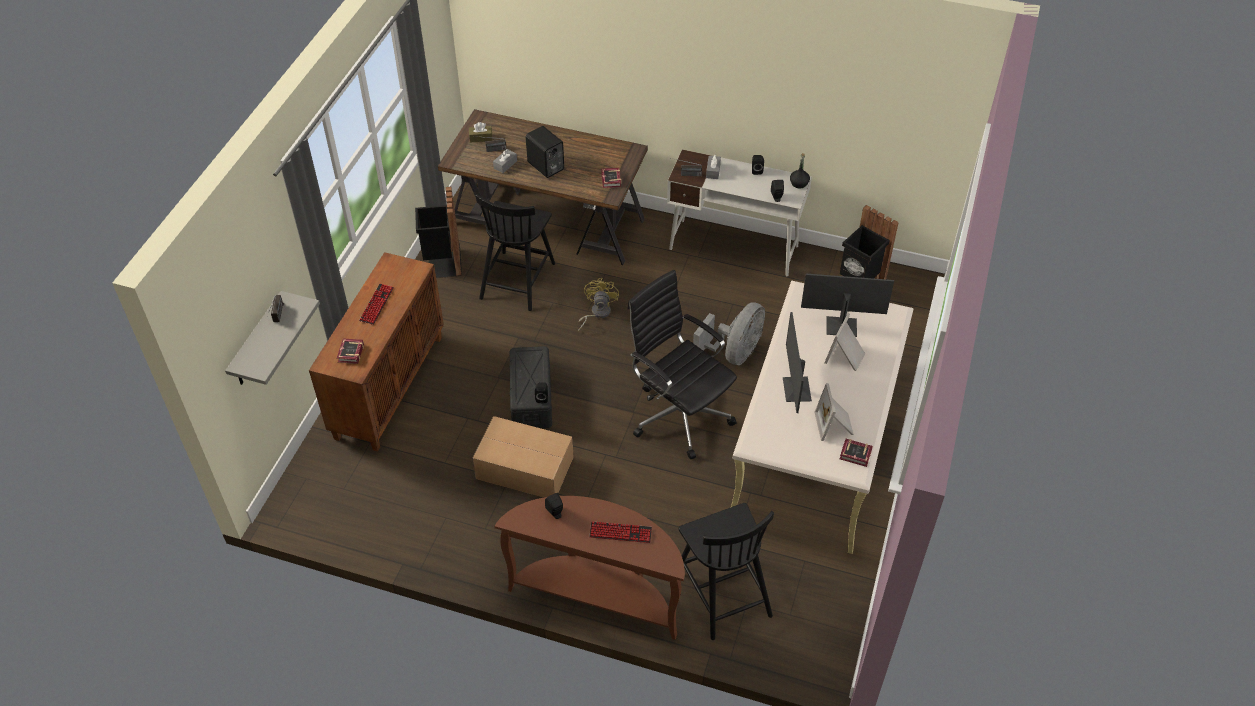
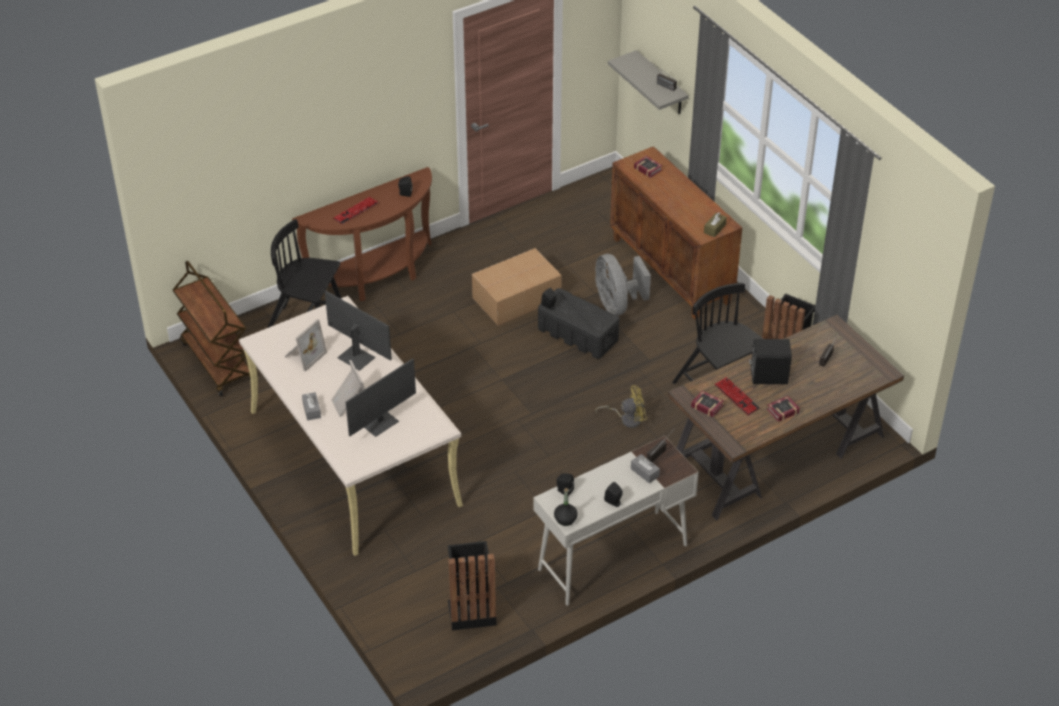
camera: 130 degrees right, 5 degrees down
(376, 304) = (685, 199): keyboard -> keyboard (737, 397)
(481, 138) = (852, 358): brown tissue box -> brown tissue box (714, 229)
(505, 165) = (796, 353): grey tissue box -> grey tissue box (311, 410)
(597, 313) = (627, 419): yellow fan -> yellow fan turned 60 degrees counterclockwise
(679, 414) = (470, 402): black office chair -> none
(734, 353) = (492, 472): grey fan -> grey fan (617, 304)
(831, 631) = (216, 362): none -> brown cart
(835, 425) = (303, 355): picture frame -> picture frame turned 90 degrees clockwise
(856, 455) = (268, 348): book -> book (781, 411)

